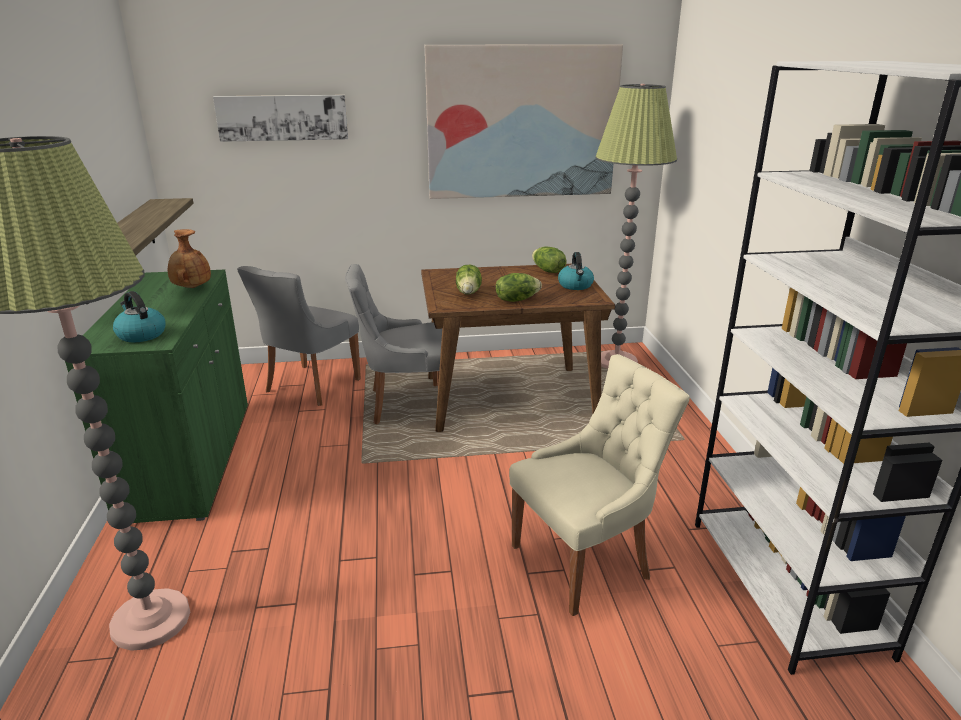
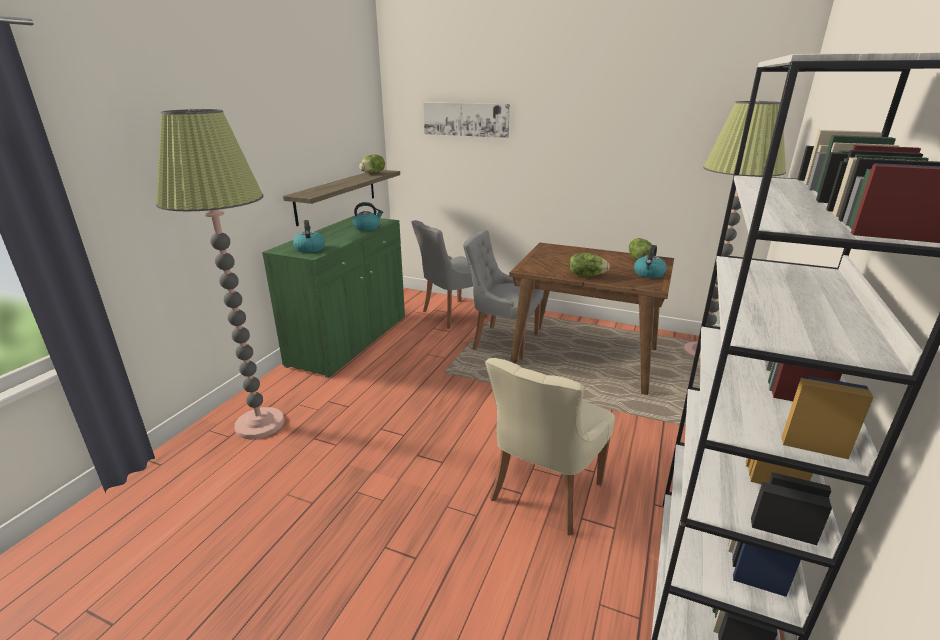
camera: 30 degrees right, 0 degrees up
(191, 288) = (367, 227): brown vase -> kettle
(469, 292) = (555, 264): lettuce -> lettuce (373, 173)
(522, 123) = (648, 132): picture -> none
(585, 561) = (543, 493): beige chair -> beige chair turned 120 degrees clockwise

